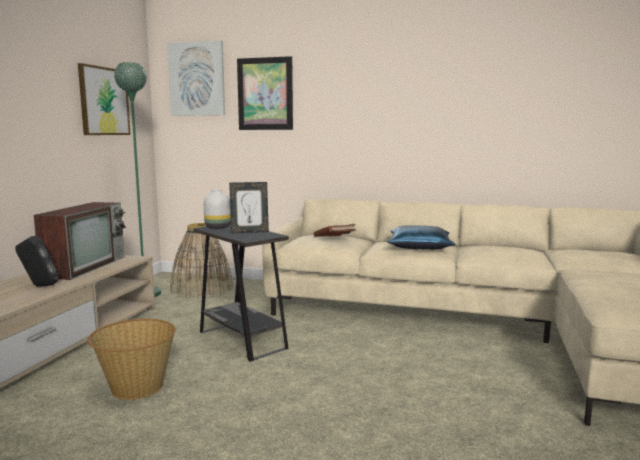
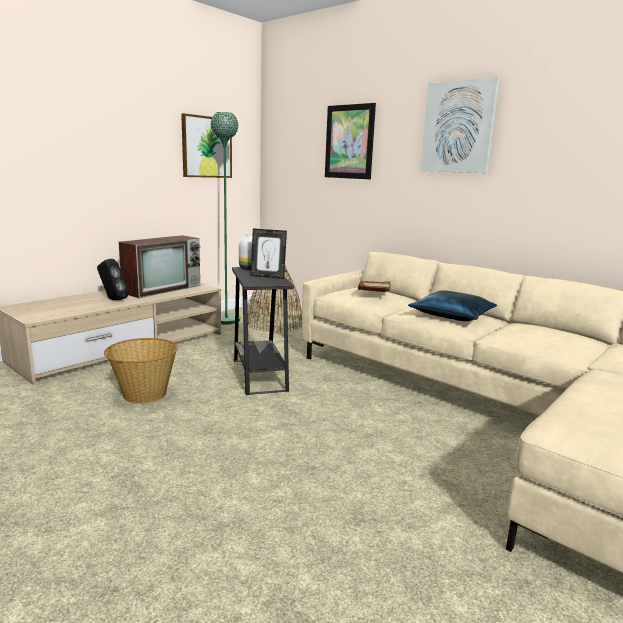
camera: 25 degrees right, 5 degrees up
(197, 79) = (295, 126): picture -> picture (458, 127)

